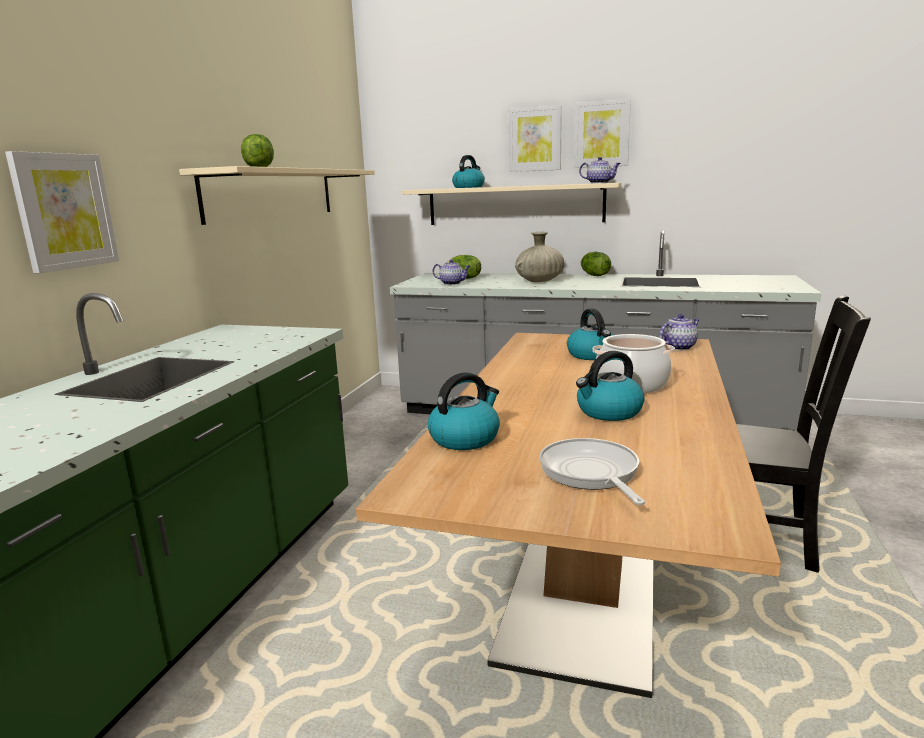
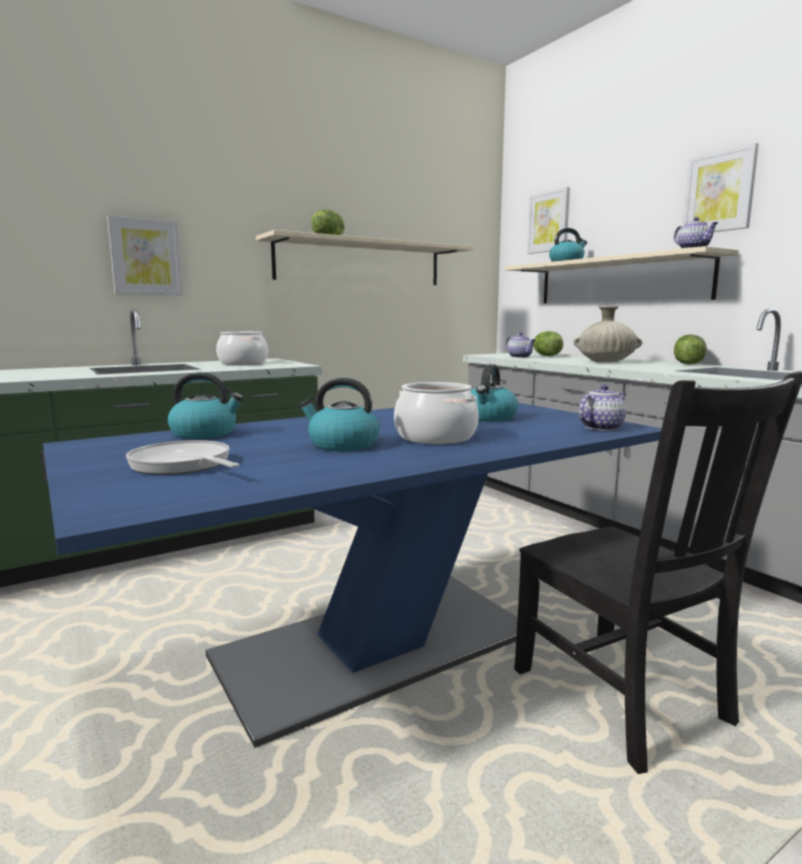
camera: 40 degrees right, 5 degrees down
(231, 341) = (242, 363): none -> cooking pot
(535, 139) = (645, 206): picture -> picture (549, 222)
(584, 582) = (375, 646): beige dining table -> blue dining table
(591, 473) = (183, 465): frying pan -> frying pan turned 75 degrees counterclockwise
(678, 347) = (601, 427): teapot -> teapot turned 45 degrees counterclockwise

